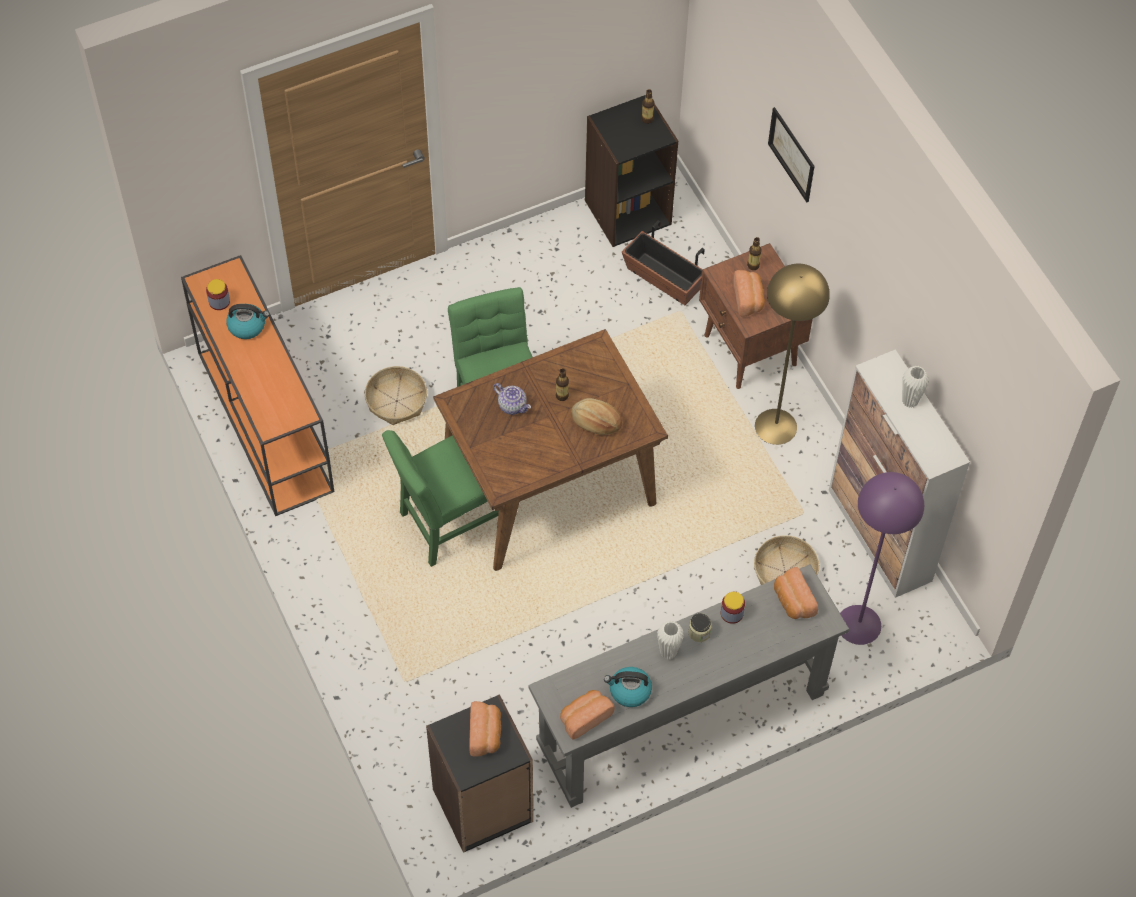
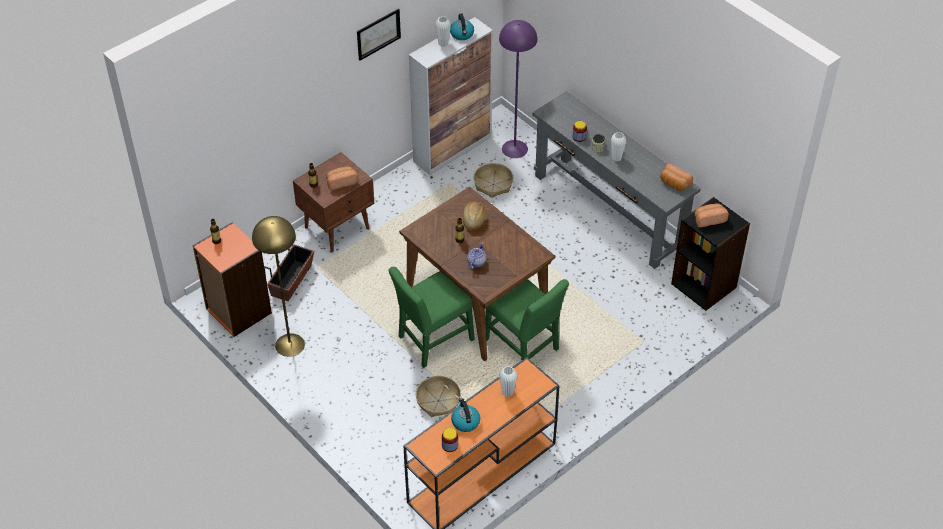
camera: 105 degrees left, 10 degrees down
(273, 383) = (507, 392): none -> white vase
(627, 211) = (238, 311): black bookcase -> orange bookcase
(629, 691) = (648, 169): kettle -> kettle (462, 34)
(776, 426) = (392, 206): yellow floor lamp -> yellow floor lamp (290, 344)
(791, 154) = (287, 100): picture -> picture (378, 34)
(792, 601) = (560, 114): bread -> none

